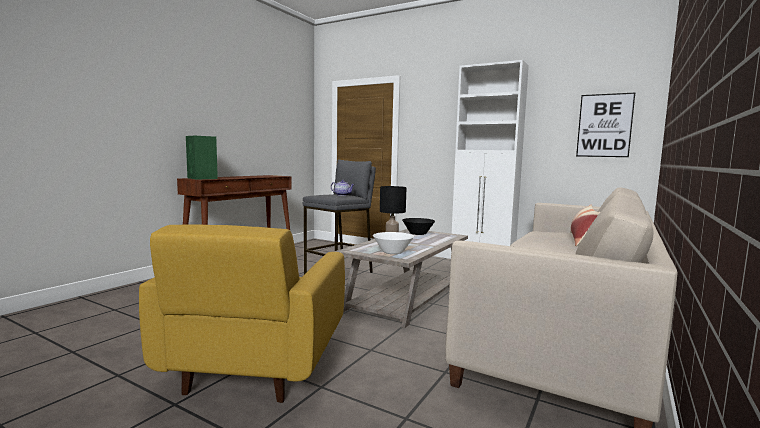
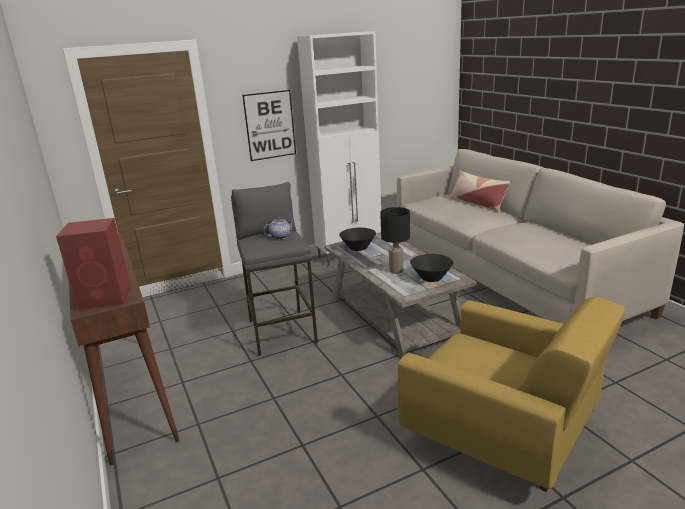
camera: 55 degrees left, 15 degrees up
(202, 178) = (106, 298): green speaker -> red speaker
(392, 252) = (431, 278): white bowl -> black bowl
(604, 125) = (422, 91): picture -> picture (270, 125)

